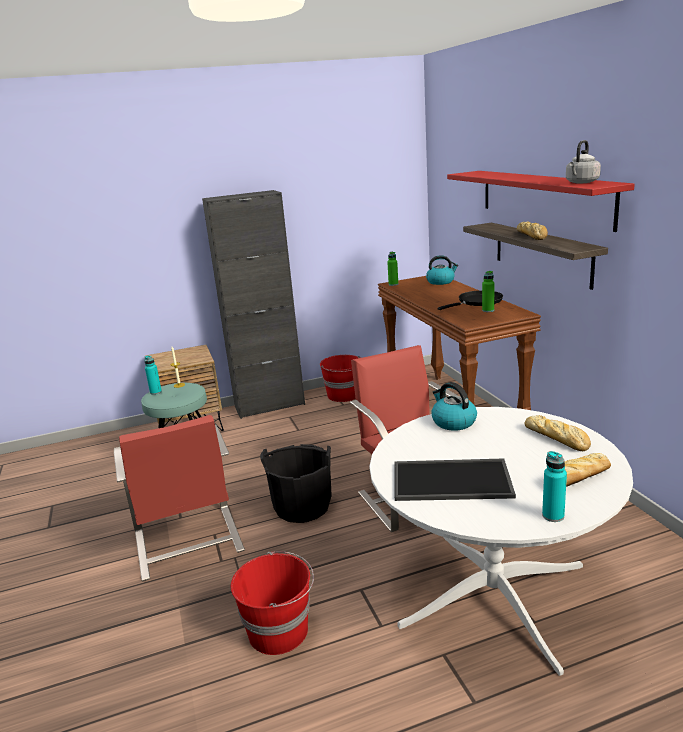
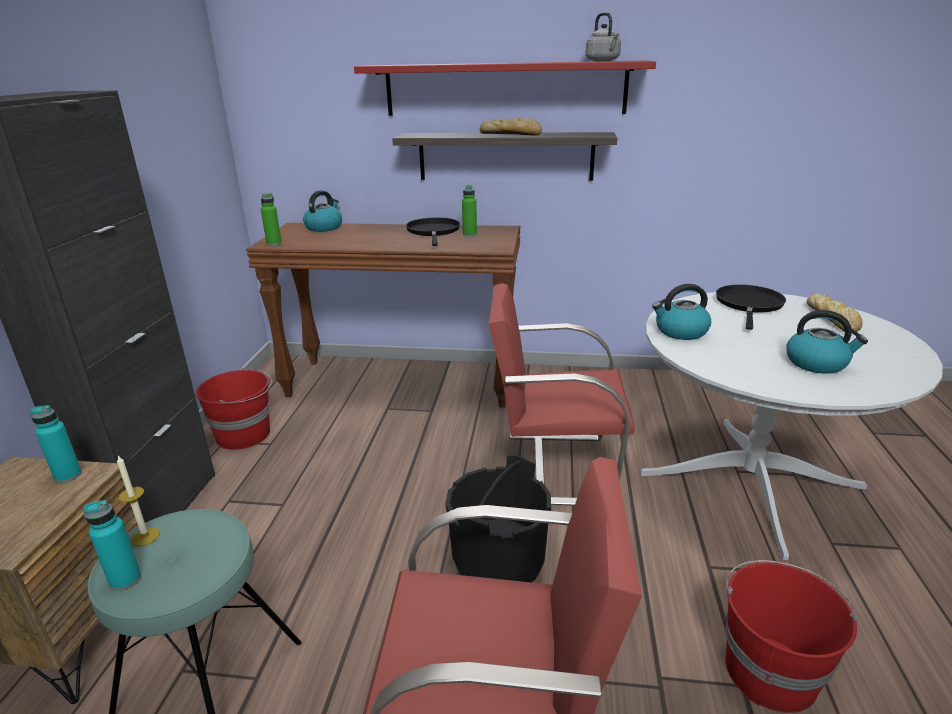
camera: 65 degrees left, 5 degrees up
(452, 479) = (817, 363): tray -> kettle
(553, 516) = (899, 343): turquoise bottle -> turquoise bottle (68, 475)
(557, 438) = (749, 305): bread -> black frying pan

